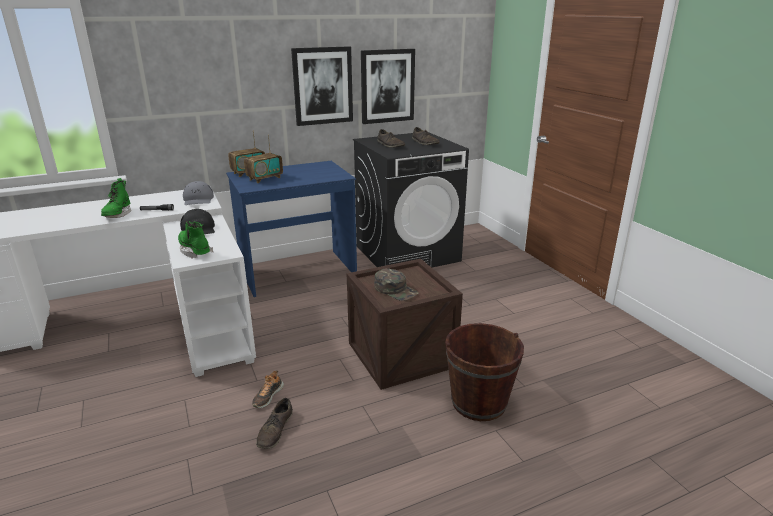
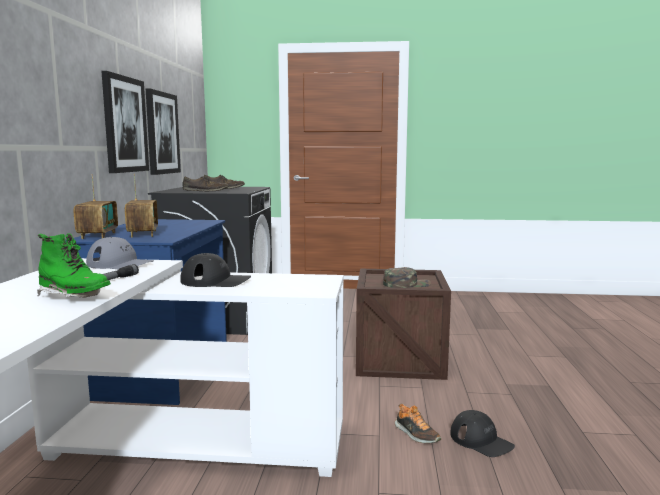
camera: 60 degrees left, 15 degrees down
(195, 251) = (294, 287): green boot -> none
(275, 430) = (481, 441): brown shoe -> black cap
(479, 402) = (491, 352): brown bucket -> none

